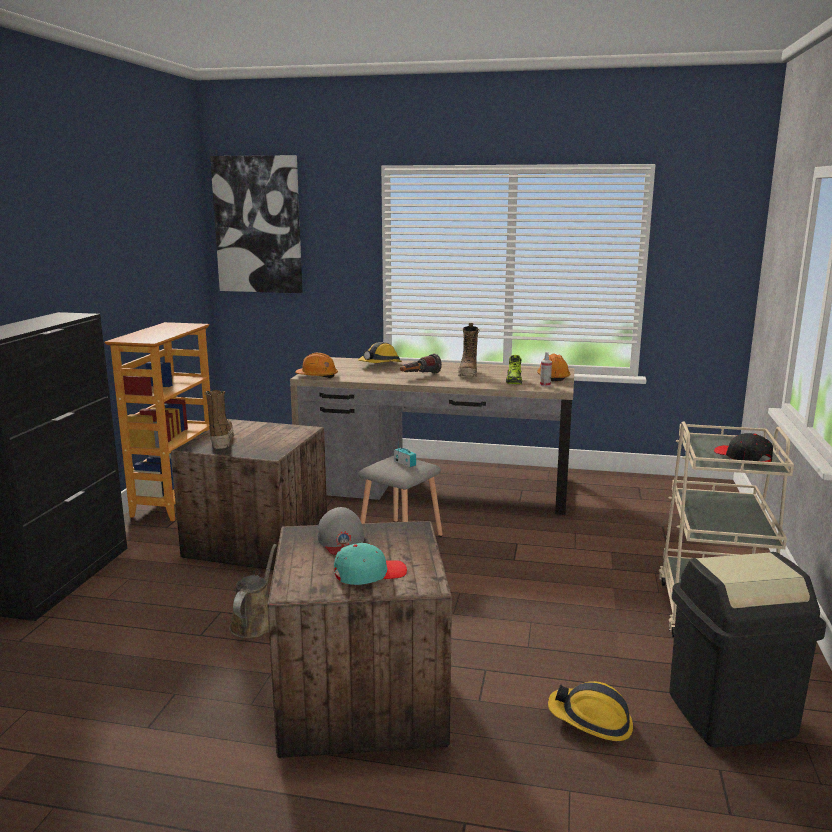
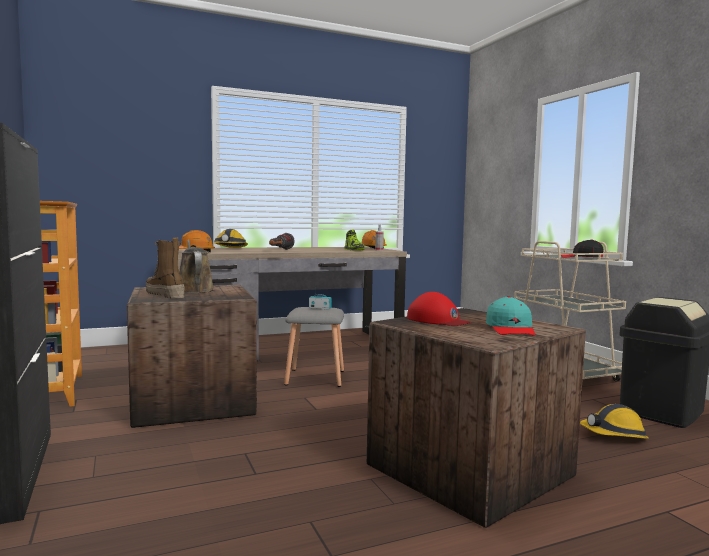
camera: 35 degrees left, 10 degrees down
(255, 623) = (292, 451): brown watering can -> brown watering can (194, 290)
(258, 225) = (87, 127): picture -> none
(341, 540) = (437, 320): grey cap -> red cap
(369, 574) = (510, 329): turquoise cap -> turquoise cap turned 150 degrees clockwise
(468, 374) = (312, 249): boot -> none

